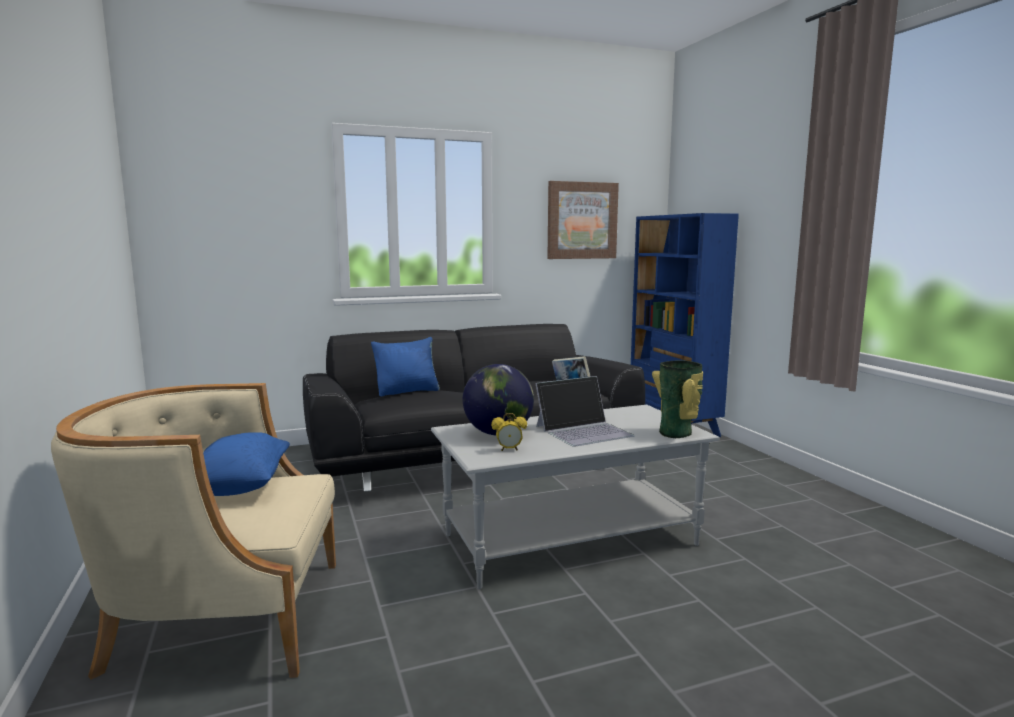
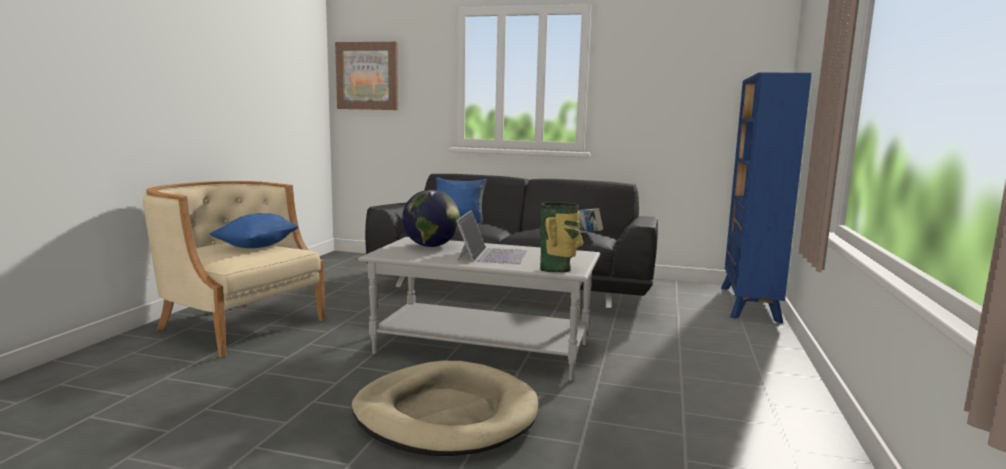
camera: 35 degrees right, 0 degrees up
(509, 449) = (410, 254): alarm clock -> none
(581, 220) = (682, 85): picture -> picture (367, 76)
(584, 431) = (492, 255): laptop -> laptop turned 90 degrees counterclockwise
(679, 630) = (445, 415): none -> beige dog bed

